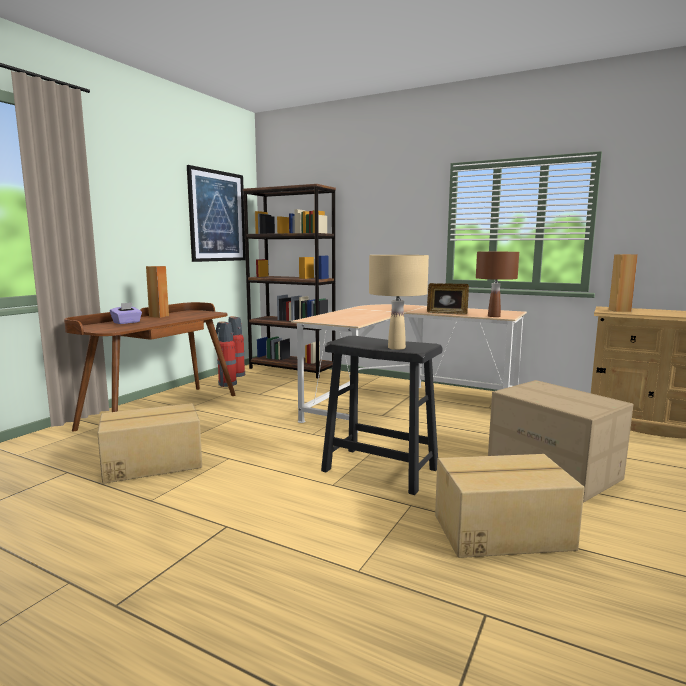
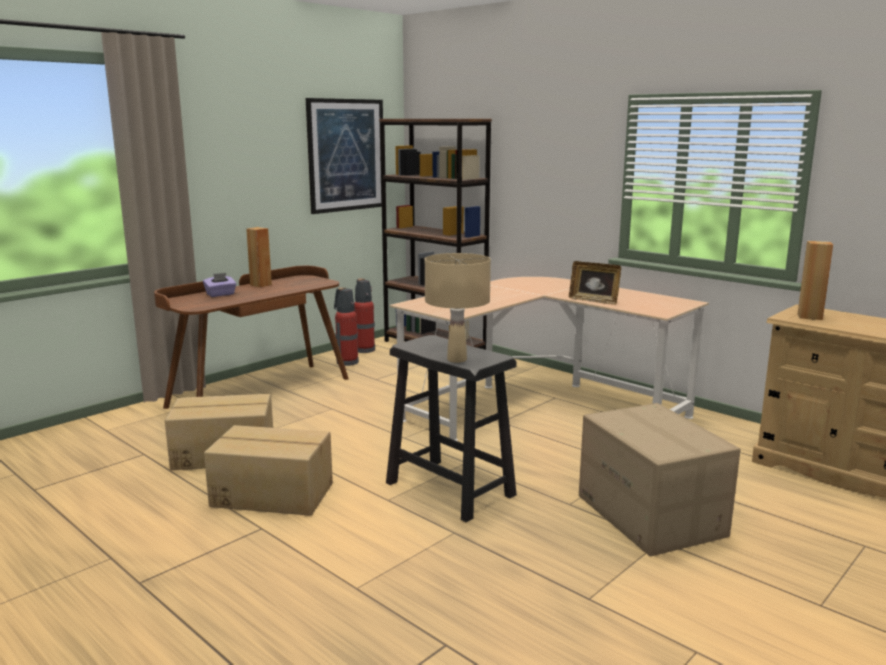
camera: 15 degrees right, 5 degrees up
(494, 316) = (647, 310): brown table lamp -> none
(501, 531) = (527, 573): cardboard box -> cardboard box (272, 494)

